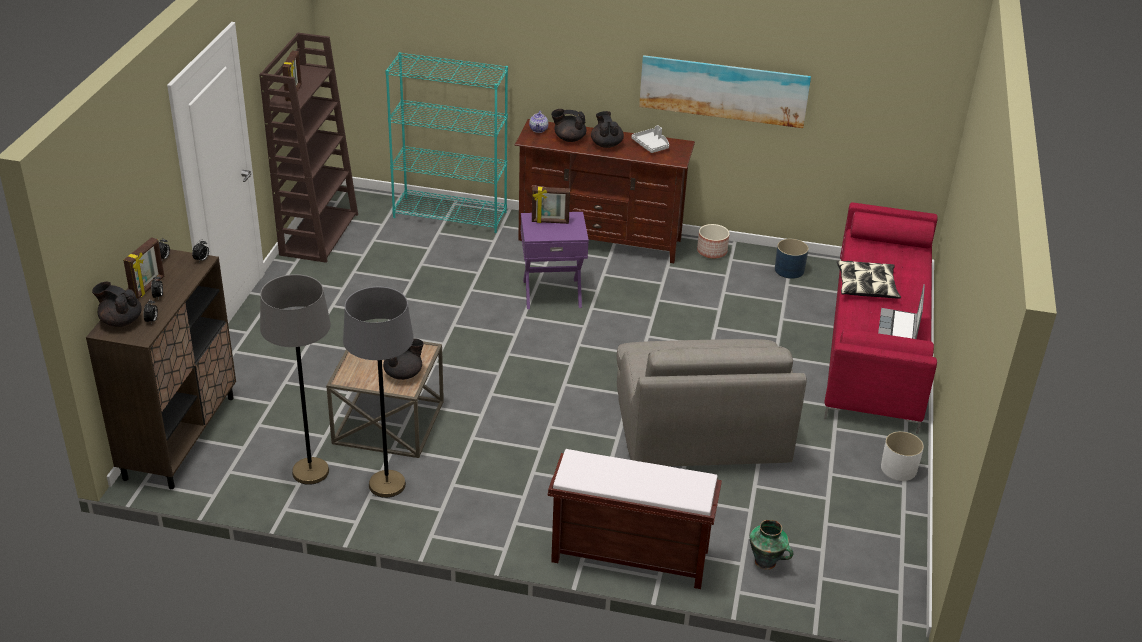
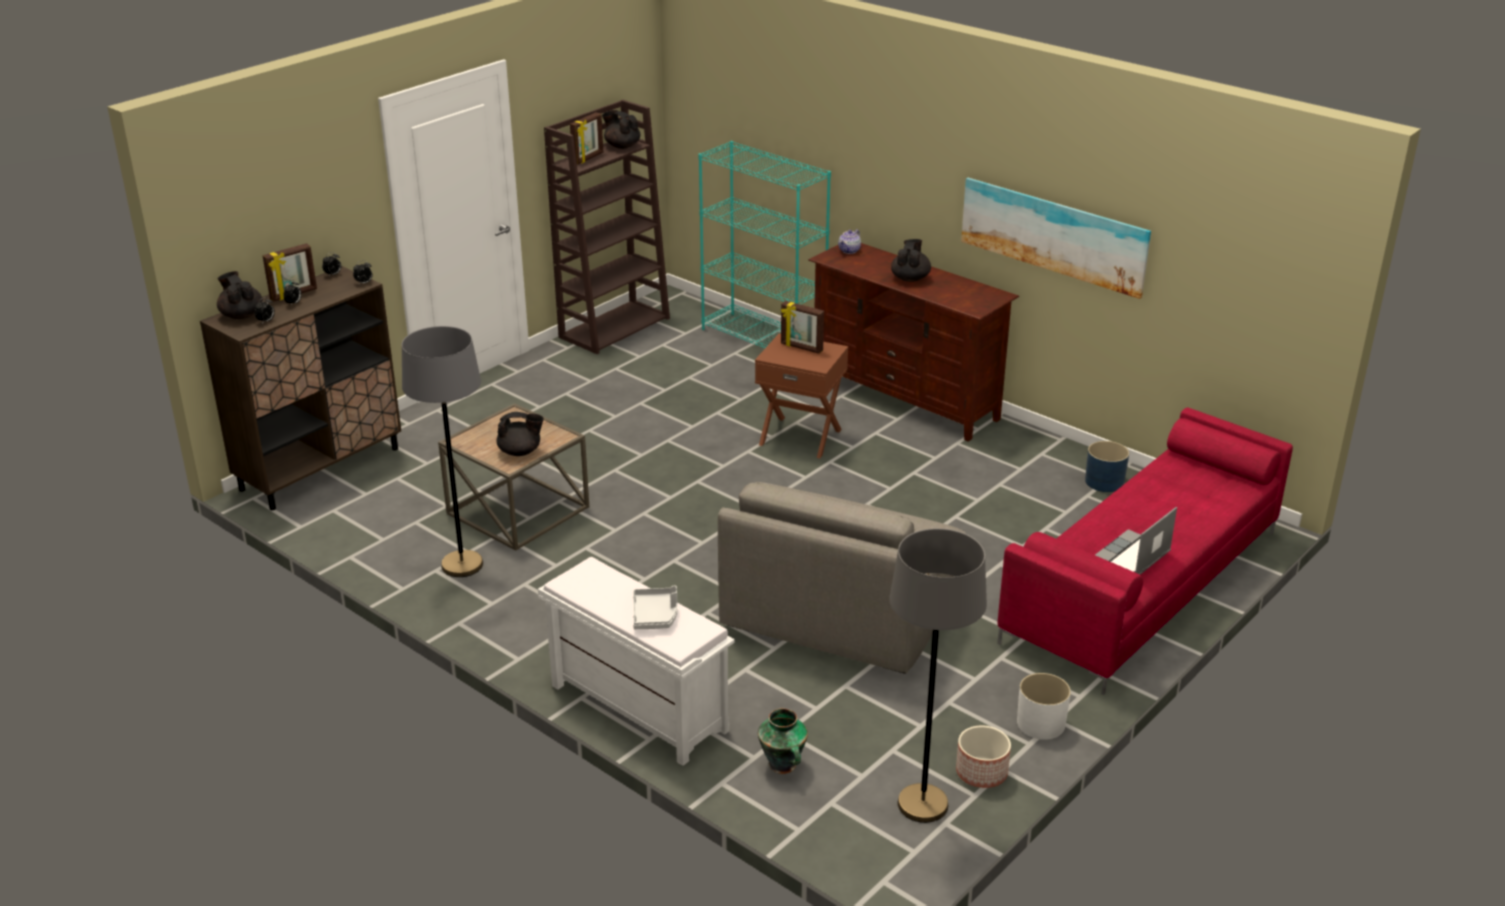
camera: 30 degrees right, 5 degrees down
(310, 472) = (403, 532): grey floor lamp -> grey floor lamp (922, 805)
(552, 293) = (801, 436): purple side table -> brown side table
(569, 138) = (873, 265): black teapot -> black teapot (622, 146)
(628, 556) = (636, 708): brown bench -> white bench
(651, 145) = (961, 289): grey tray -> grey tray (655, 615)
(711, 251) = (1025, 440): planter -> planter (981, 772)
(866, 286) = (1136, 504): pillow -> none

